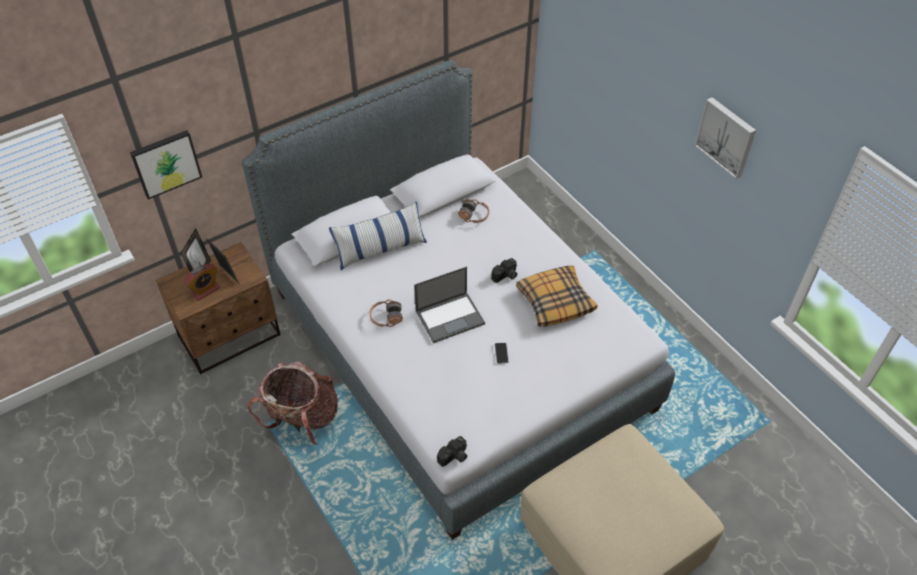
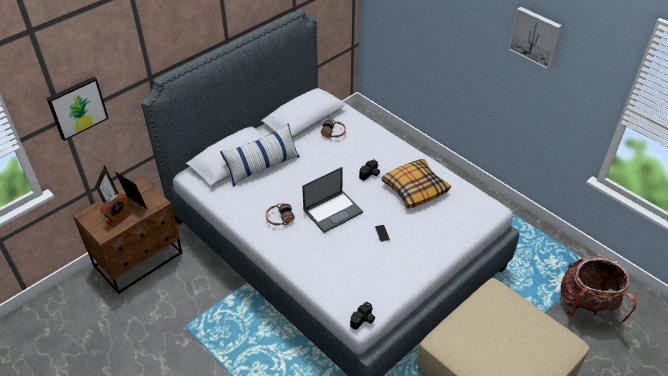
camera: 10 degrees left, 5 degrees down
(302, 419) = (215, 317): backpack -> backpack (587, 305)

